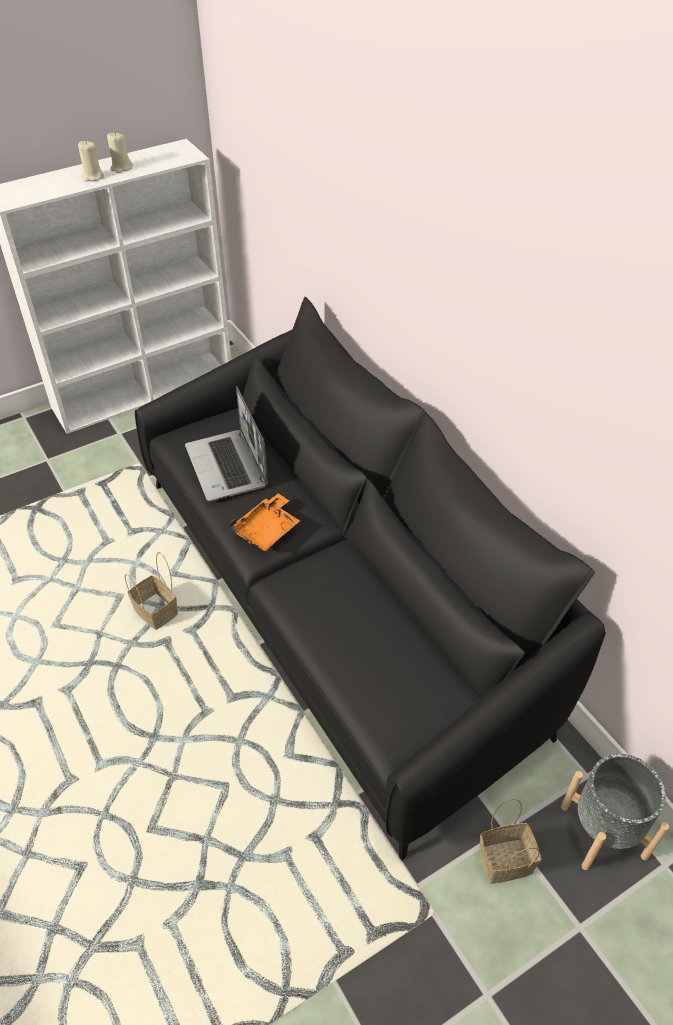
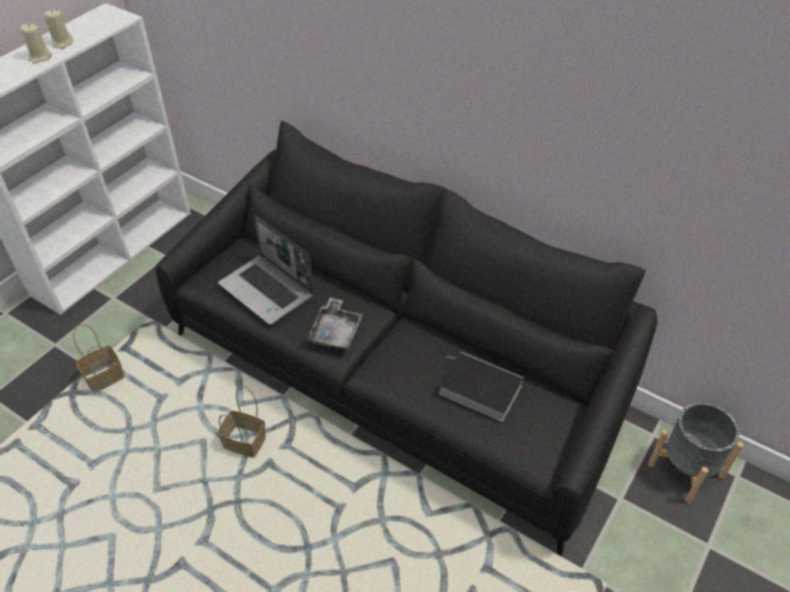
camera: 25 degrees left, 0 degrees up
(267, 530) = (336, 332): orange tray -> grey tray
(374, 640) = (477, 389): none -> book
(504, 862) = (633, 523): basket -> basket (104, 379)

